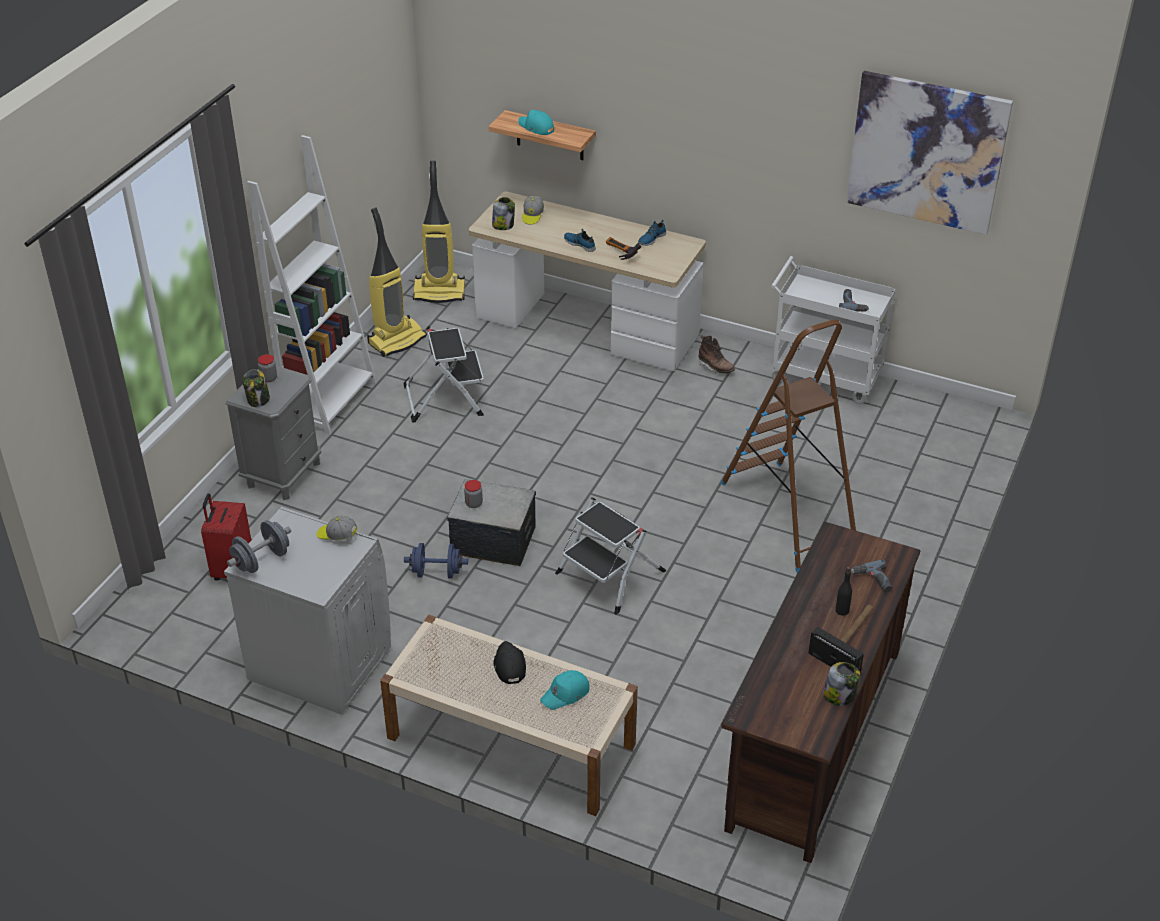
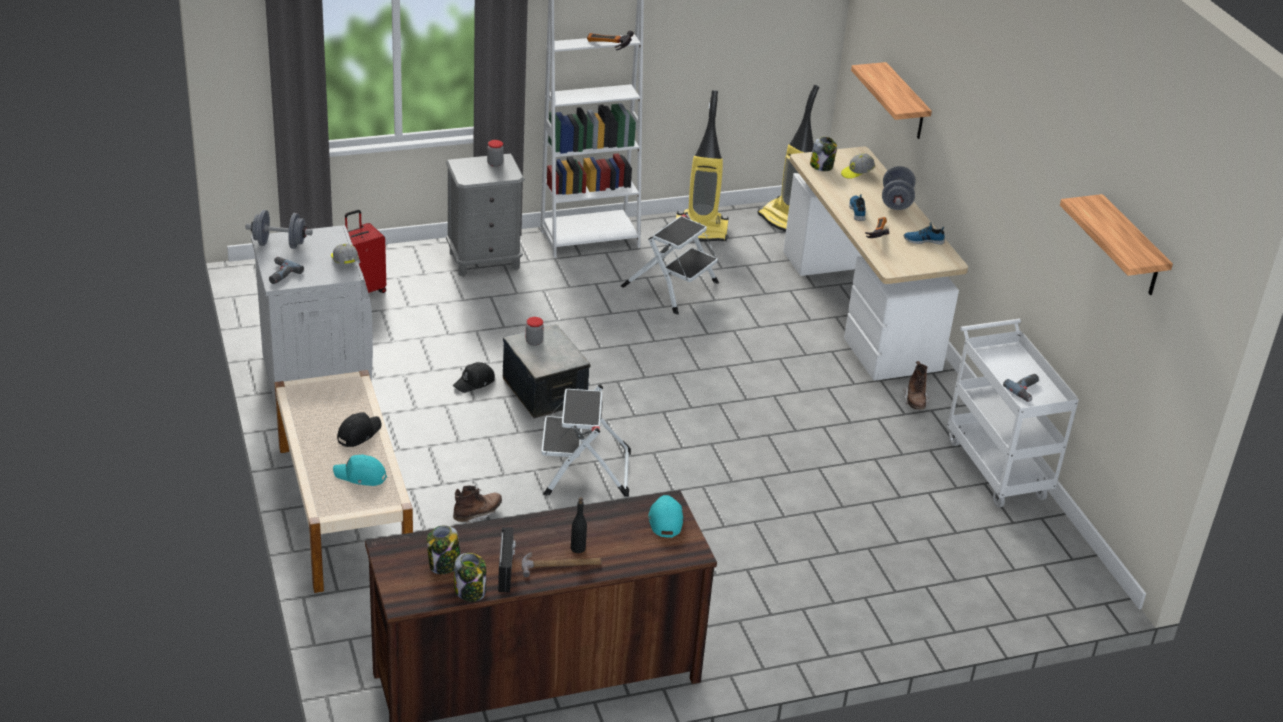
camera: 45 degrees right, 5 degrees down
(258, 400) = (466, 171): jar -> jar (444, 565)
(310, 215) = (607, 47): none -> hammer
(436, 573) = (474, 382): blue dumbbell -> black cap
(536, 127) = (886, 84): turquoise cap -> turquoise cap (665, 520)
(591, 221) = (896, 202): none -> grey dumbbell
(600, 665) = (477, 514): none -> brown boot
(787, 515) = (787, 532): brown step ladder -> none
(872, 581) = (638, 550): power drill -> power drill (279, 274)
(926, 152) = (1131, 248): picture -> shelf

